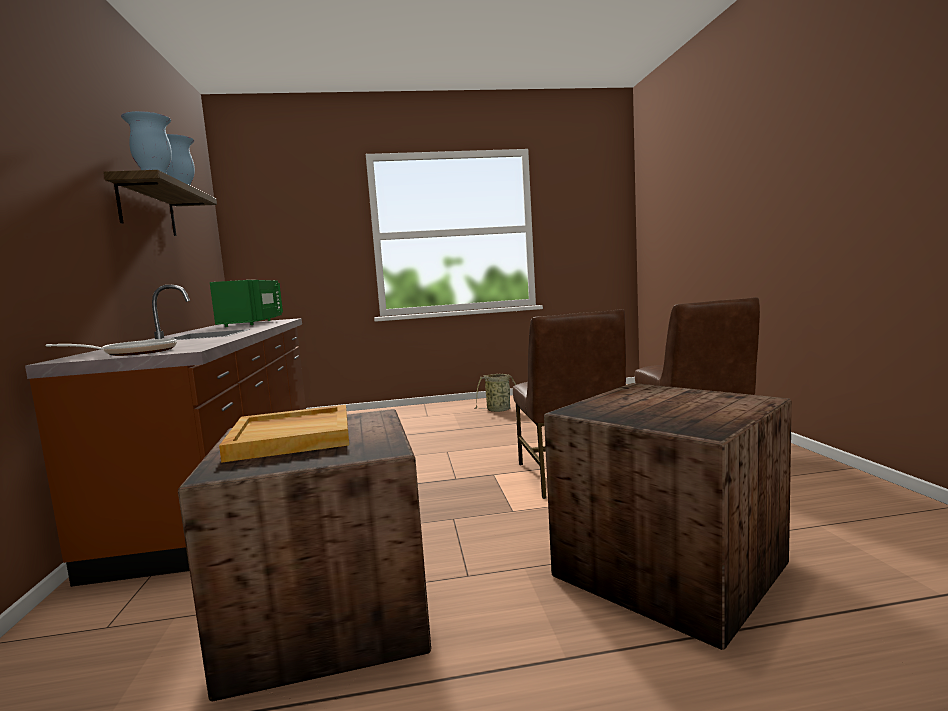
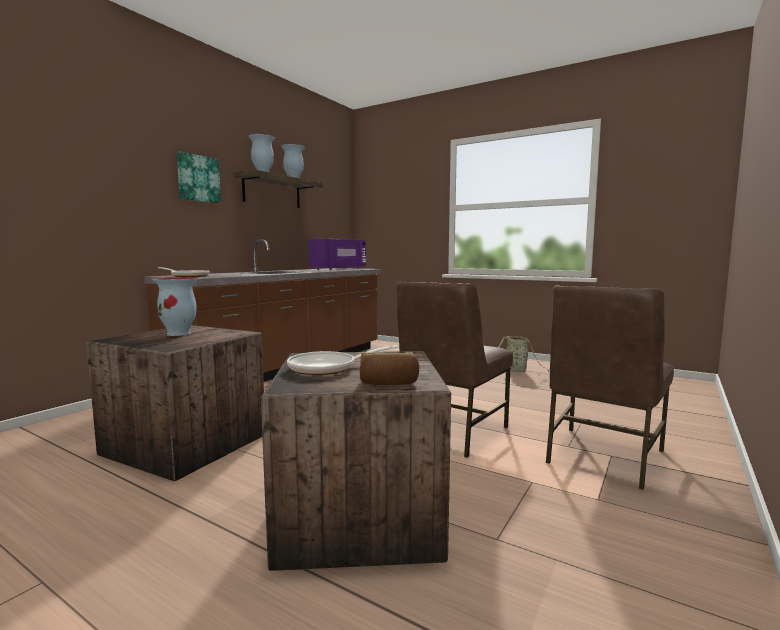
camera: 40 degrees right, 0 degrees up
(64, 178) = (198, 178): none -> picture
(252, 323) = (339, 269): green microwave -> purple microwave
(293, 437) = (179, 333): beige tray -> vase
(649, 411) = (328, 368): none -> frying pan
(743, 406) = (388, 383): none -> bread

